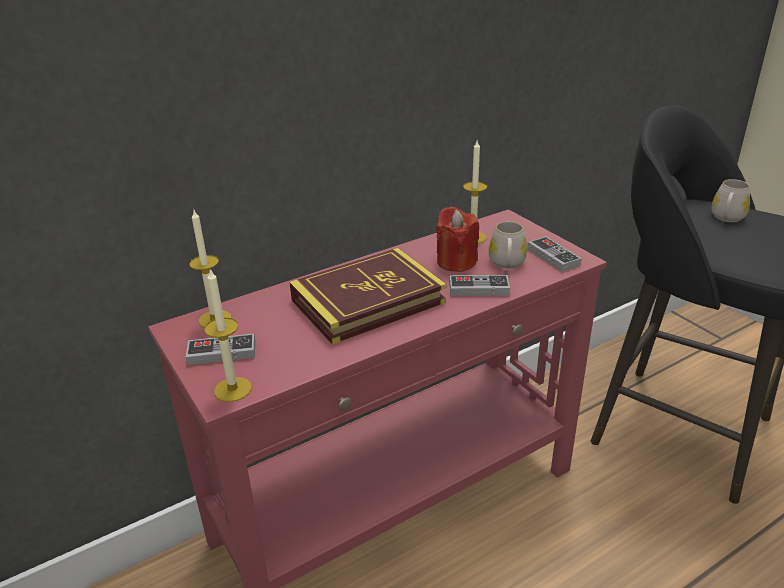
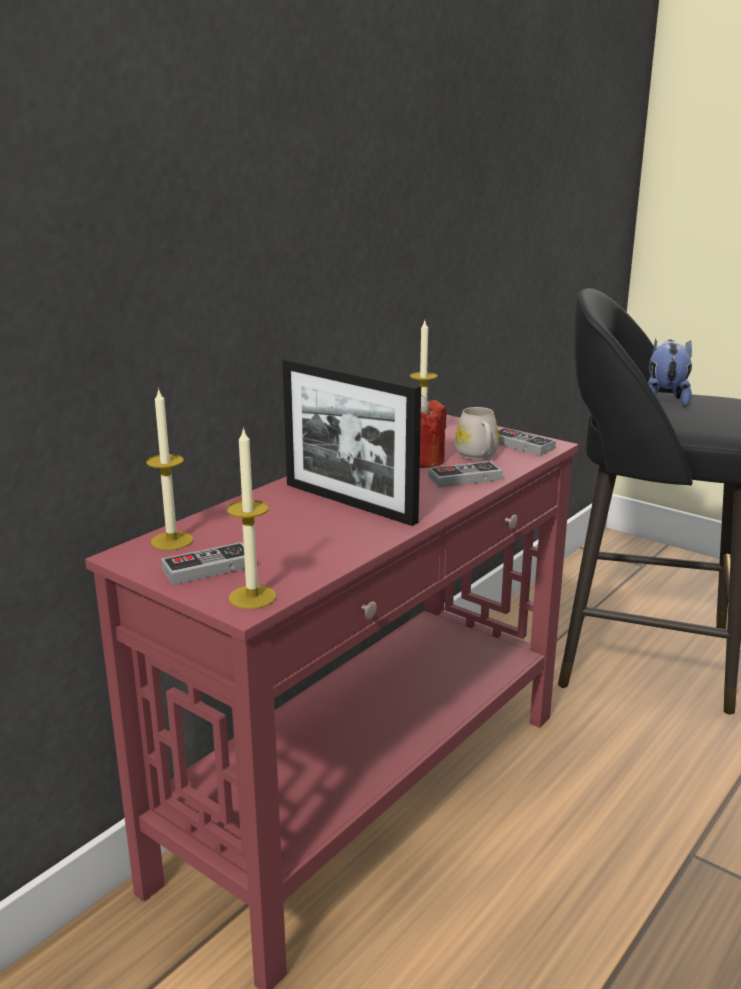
camera: 20 degrees left, 10 degrees down
(368, 301) = (349, 503): book -> picture frame
(726, 218) = (665, 400): white mug -> plush toy

